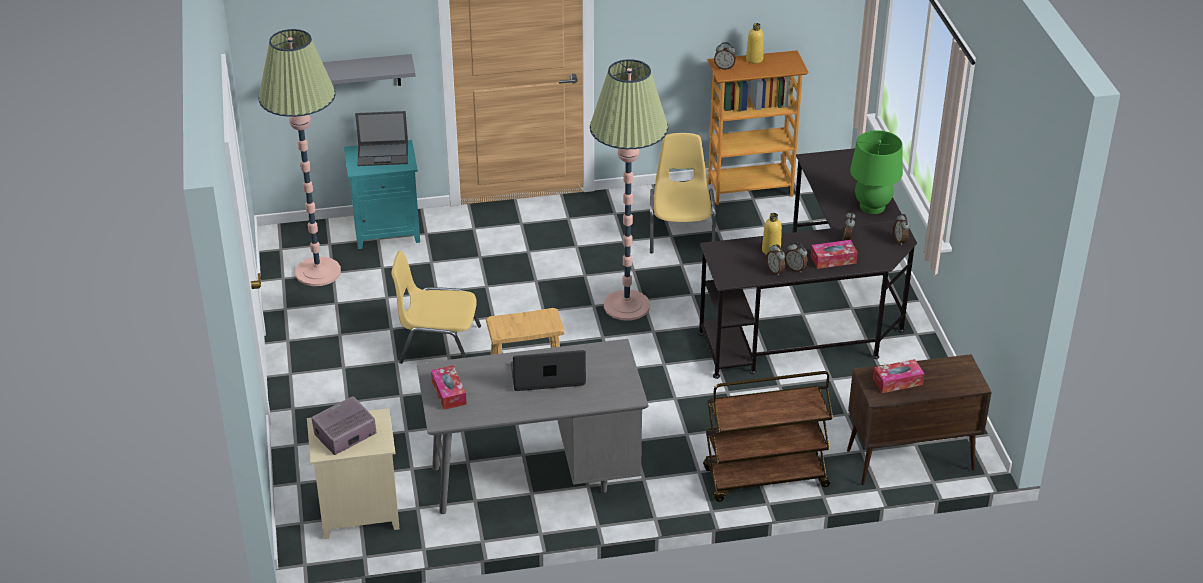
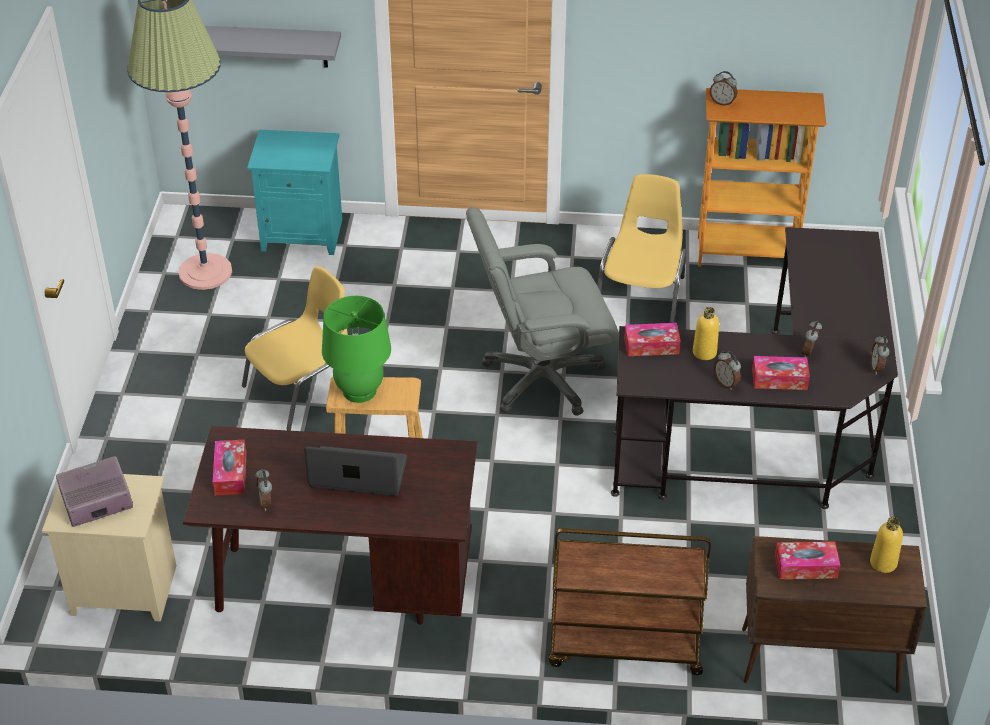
camera: 15 degrees right, 5 degrees up
(383, 154) = (299, 146): laptop -> none
(438, 345) = (302, 389): yellow chair -> yellow chair turned 120 degrees clockwise
(533, 478) = (343, 586): grey desk -> brown desk
(626, 306) = (541, 379): floor lamp -> grey office chair
(730, 252) = (651, 346): none -> tissue box
(754, 59) = (764, 97): yellow bottle -> yellow bottle (883, 563)
(775, 271) = (699, 382): alarm clock -> alarm clock (266, 503)
(872, 206) = (857, 314): green table lamp -> green table lamp (359, 391)

